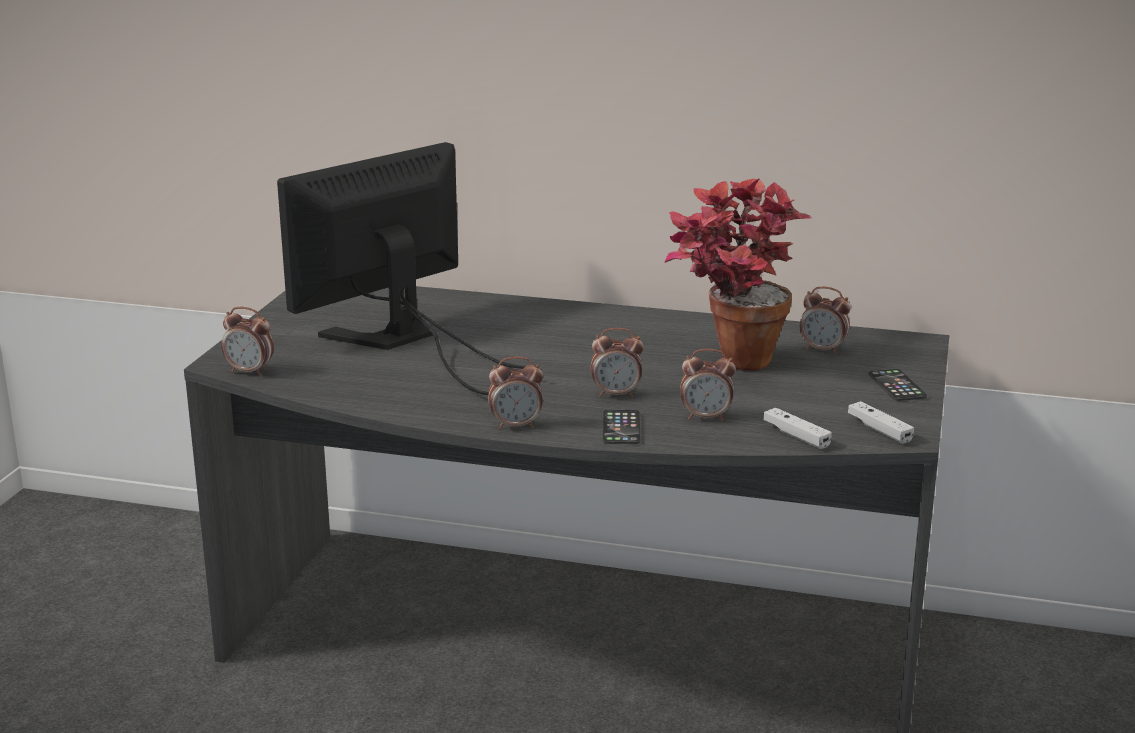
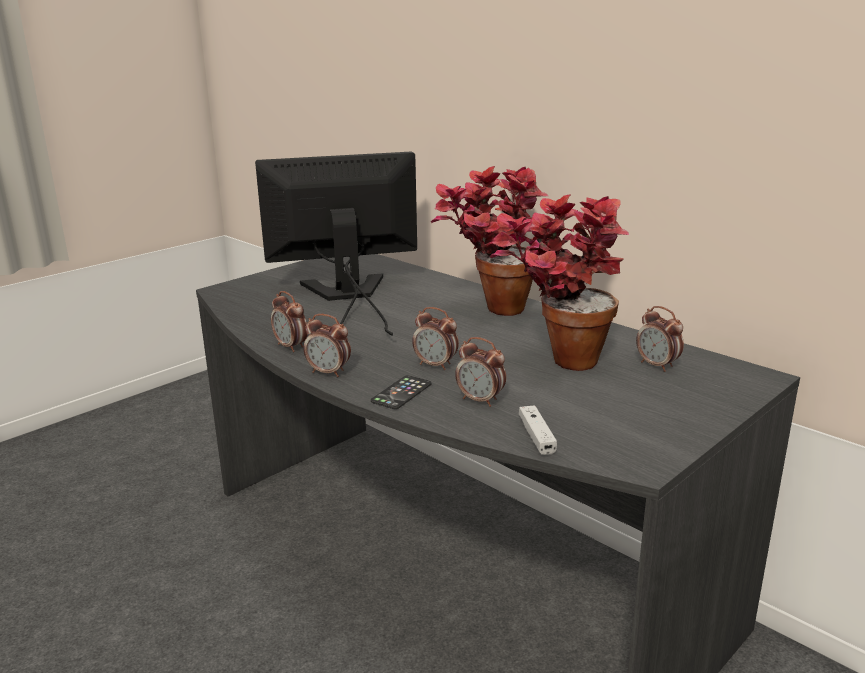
camera: 30 degrees right, 0 degrees up
(250, 372) = (227, 298): alarm clock -> alarm clock (291, 347)
(590, 325) = (490, 309): none -> potted plant
(879, 430) = (622, 451): white game controller -> none
(897, 386) = (690, 413): phone -> none

